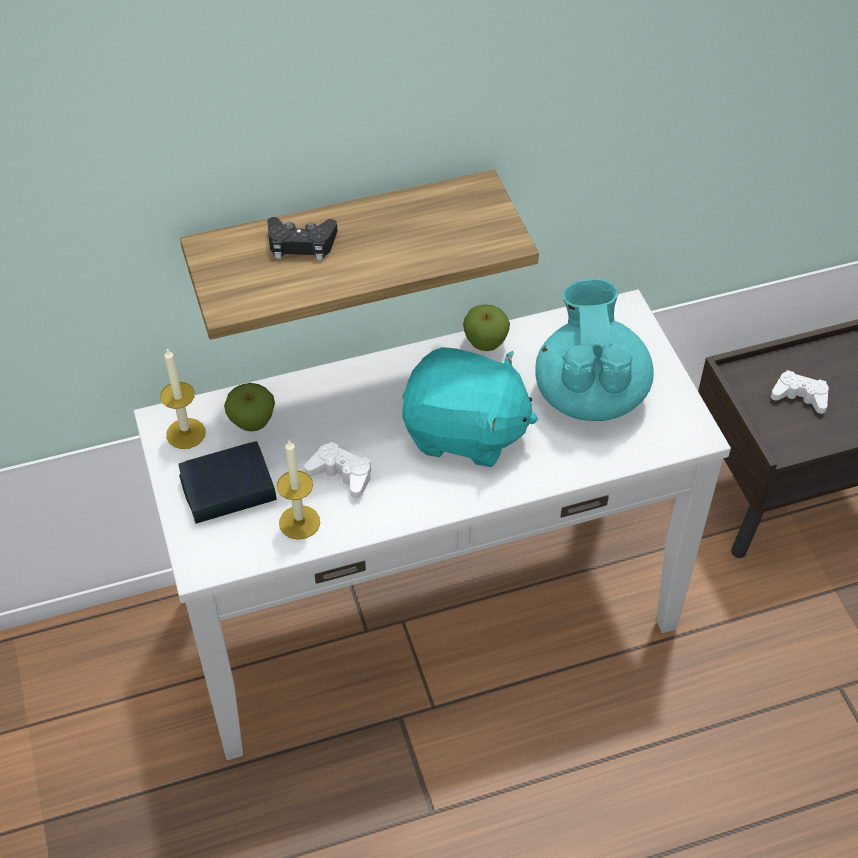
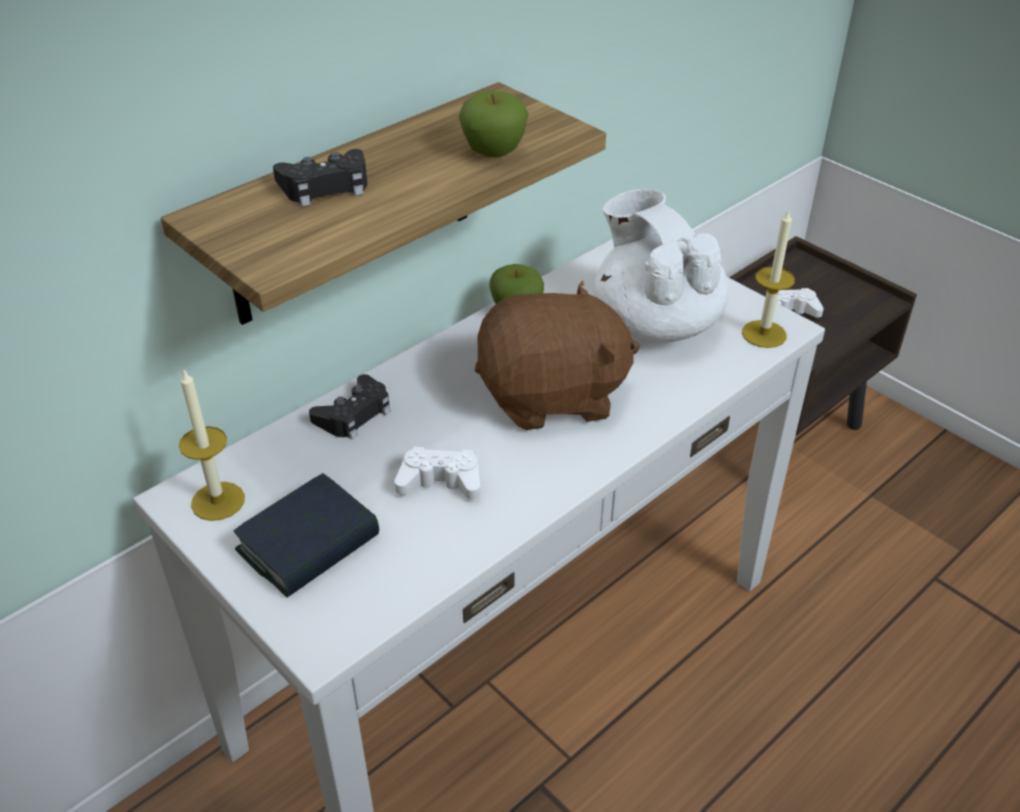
camera: 25 degrees left, 10 degrees down
(252, 422) = (298, 463): apple -> apple (493, 153)
(299, 522) = (421, 549): candle -> candle (764, 334)
(311, 396) = (354, 414): none -> black game controller
(465, 432) = (552, 396): turquoise plush toy -> brown plush toy
(590, 393) = (655, 323): turquoise teapot -> white teapot

